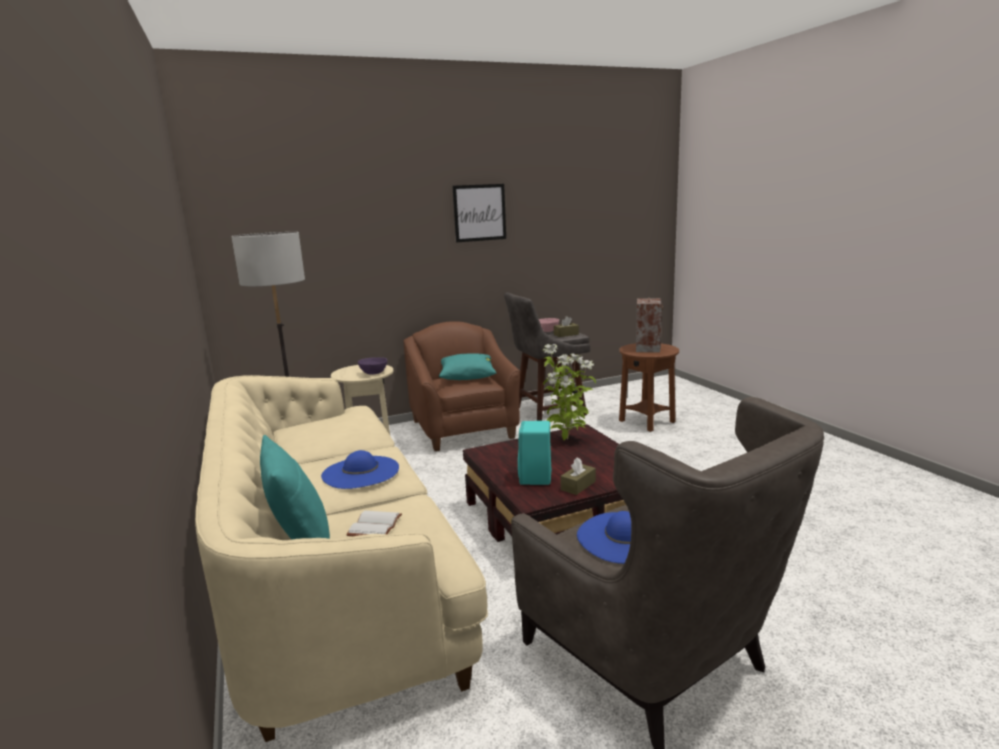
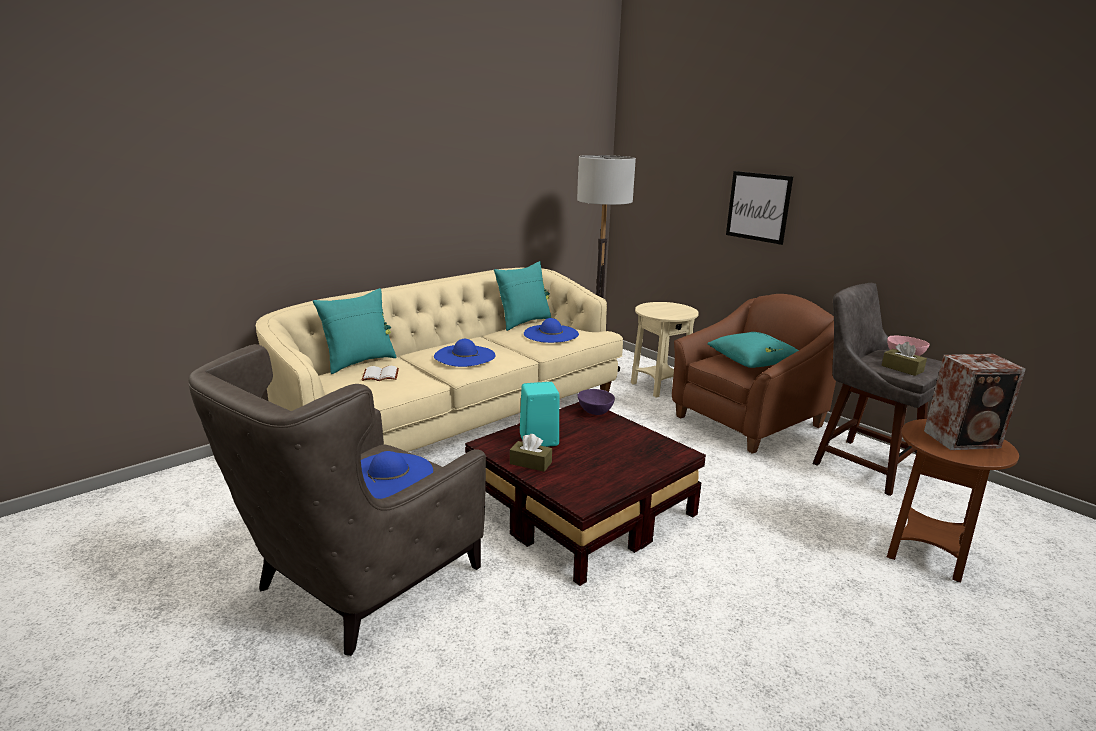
camera: 70 degrees right, 5 degrees up
(281, 437) = (523, 323): none -> turquoise pillow
(342, 426) = (551, 334): none -> blue hat
(373, 373) = (665, 314): purple bowl -> purple bowl (595, 411)
(479, 213) = (883, 166): picture -> picture (758, 207)
(567, 440) = (644, 447): potted plant -> none

